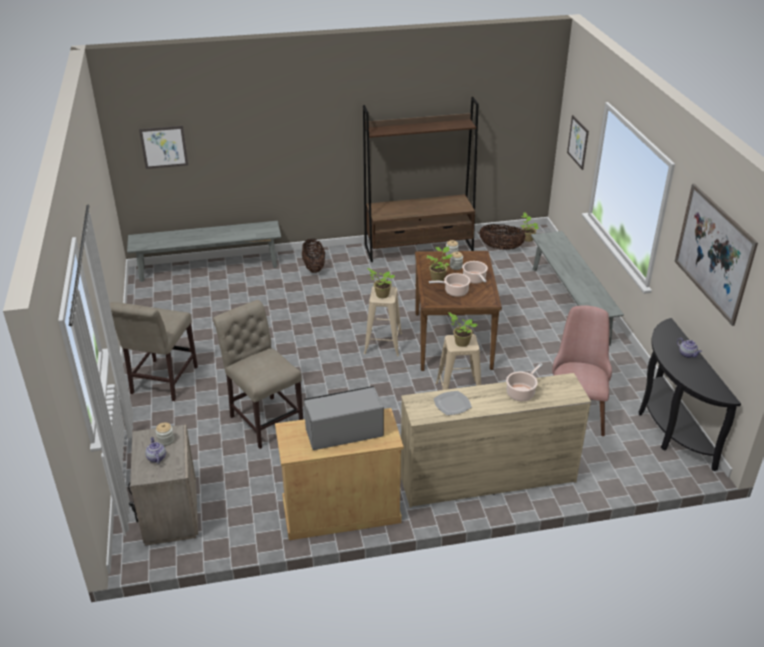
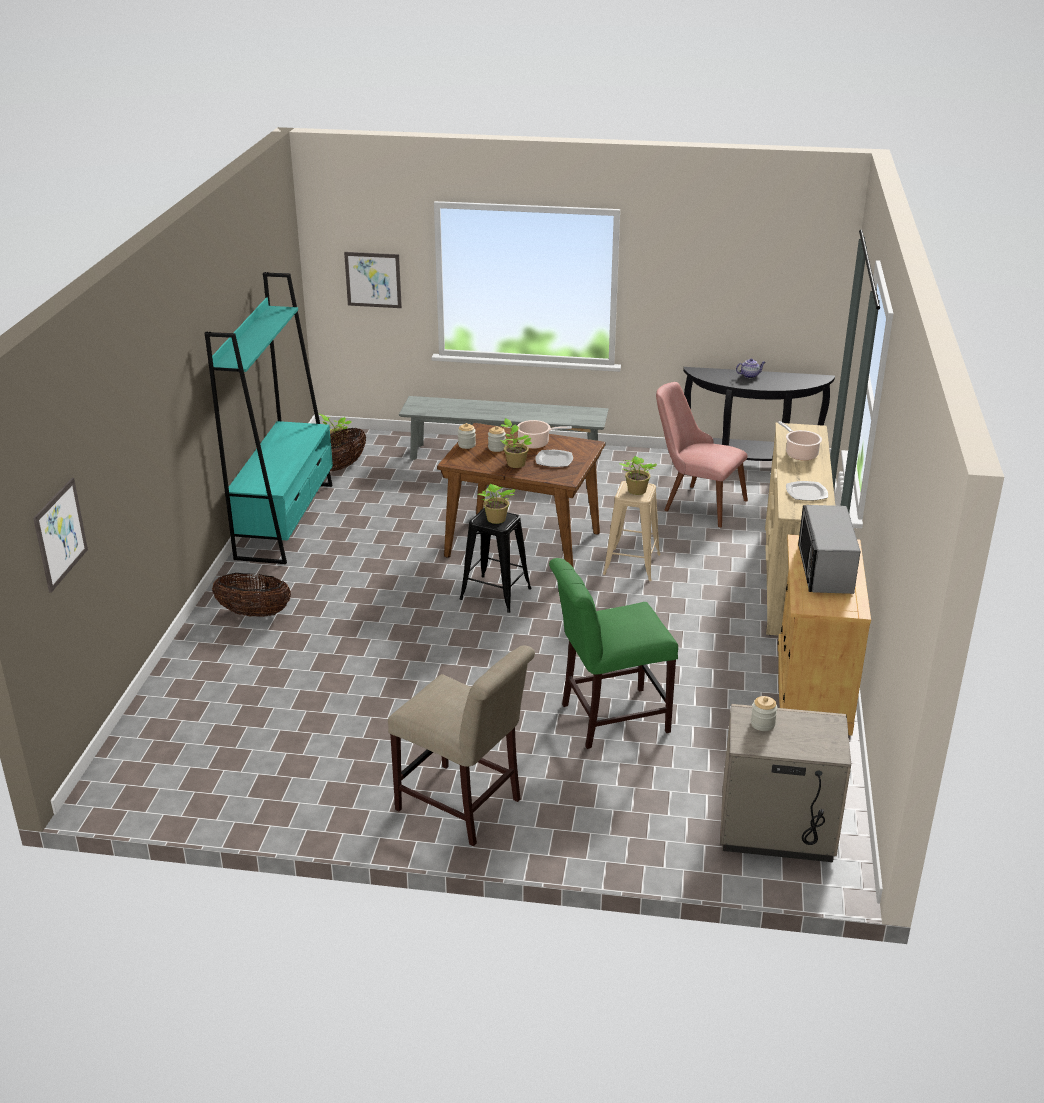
camera: 70 degrees left, 5 degrees down
(156, 457) = (797, 736): teapot -> none
(208, 267) = (155, 716): grey bench -> none
(264, 419) = (608, 718): beige chair -> green chair
(383, 343) = (496, 594): beige stool -> black stool
(419, 248) = (285, 520): brown bookcase -> turquoise bookcase
(454, 291) = (553, 460): cooking pot -> plate
(713, 252) = (731, 263): picture -> none

